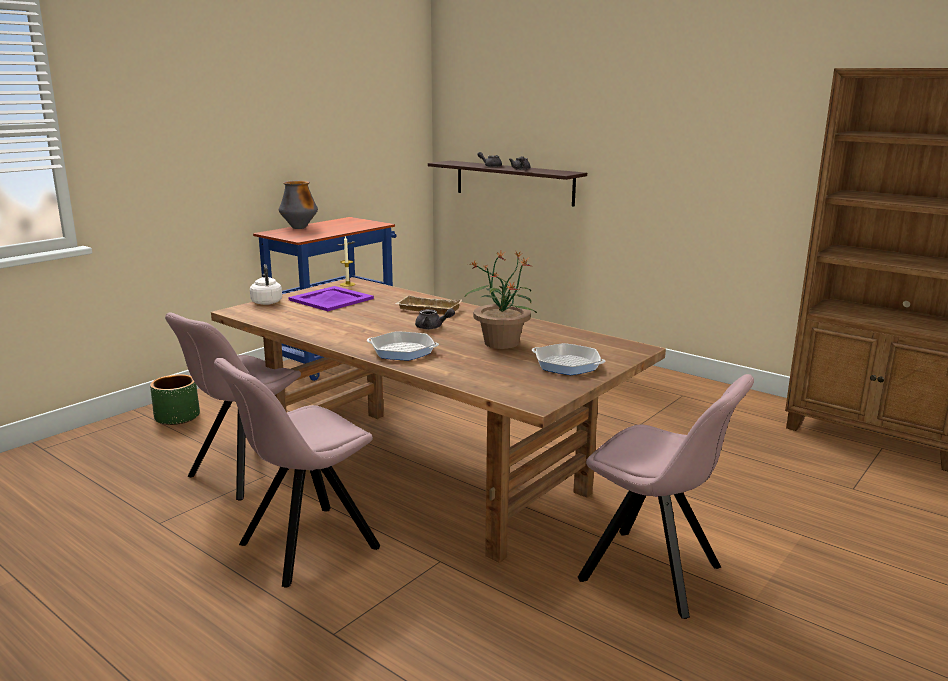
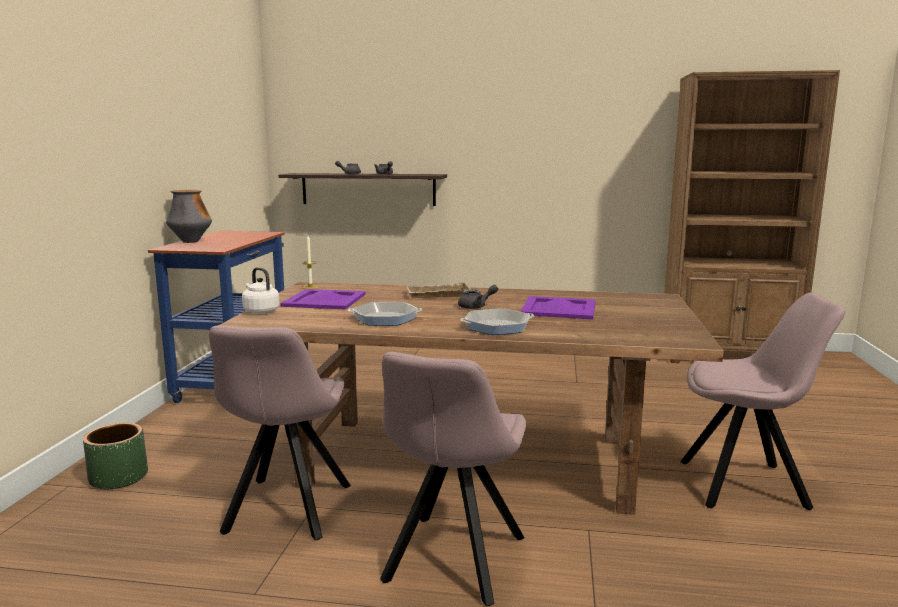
camera: 30 degrees left, 5 degrees down
(501, 342) = (560, 308): potted plant -> purple tray
(567, 364) = (646, 314): frying pan -> frying pan (385, 319)

